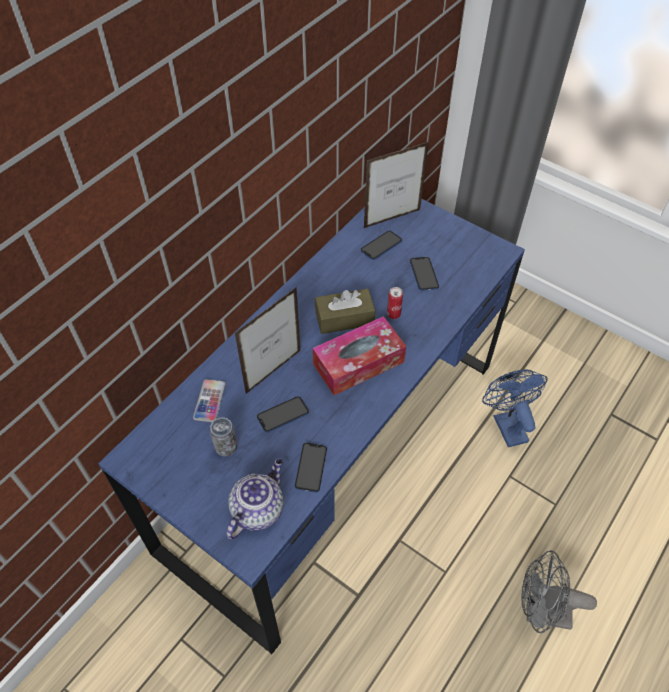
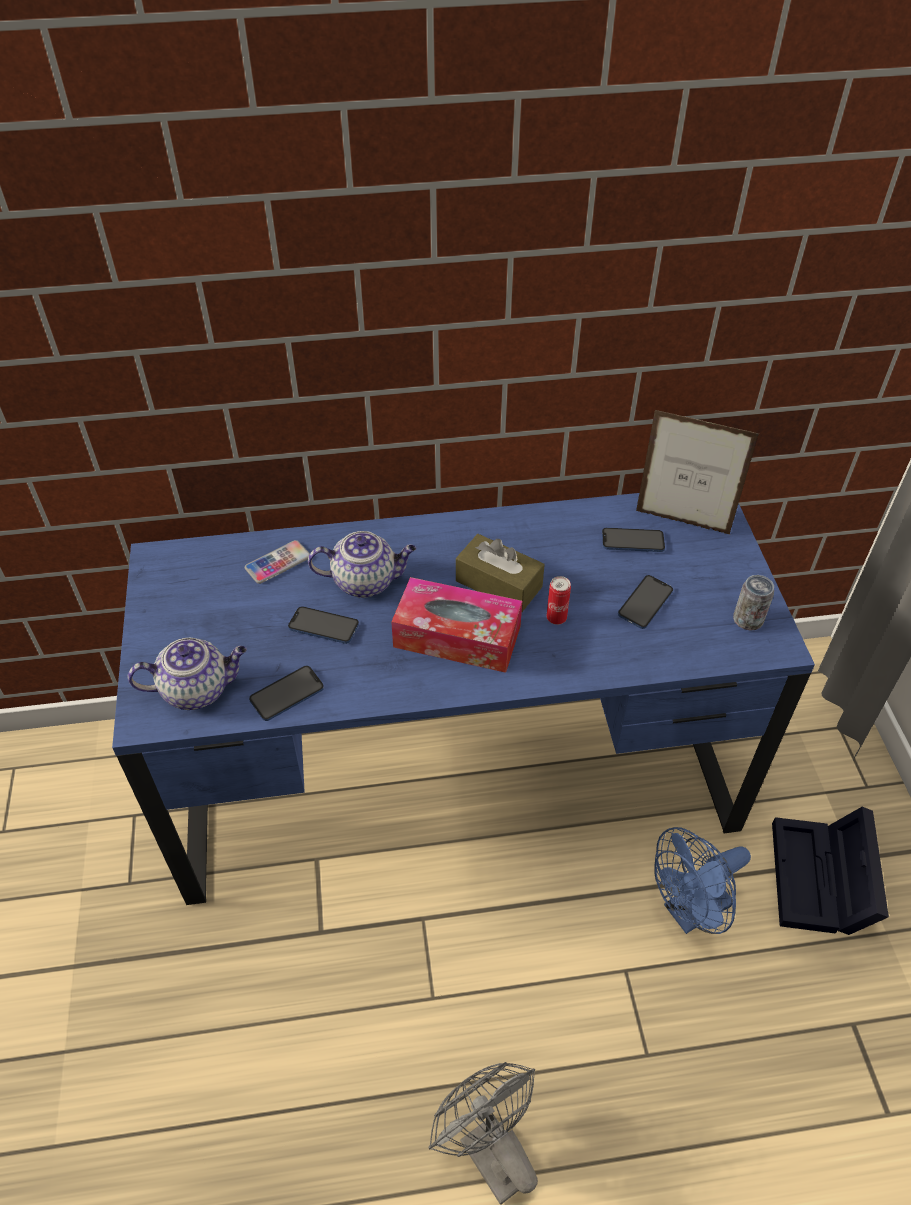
camera: 45 degrees right, 5 degrees down
(226, 446) = (241, 613): can -> can (747, 620)
(273, 371) = (366, 581): picture frame -> teapot
(507, 424) = (690, 912): blue fan -> blue fan turned 150 degrees counterclockwise
(541, 362) = (821, 882): none -> black storage box

